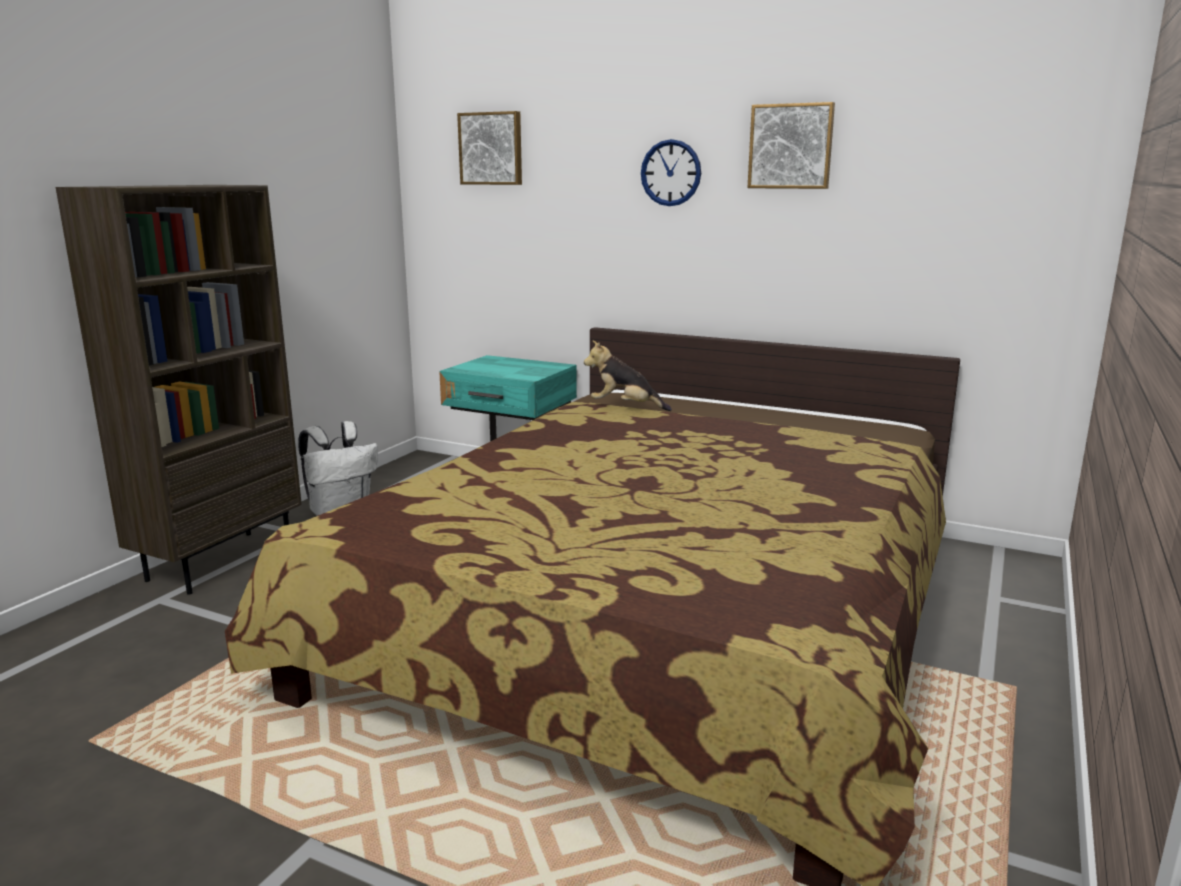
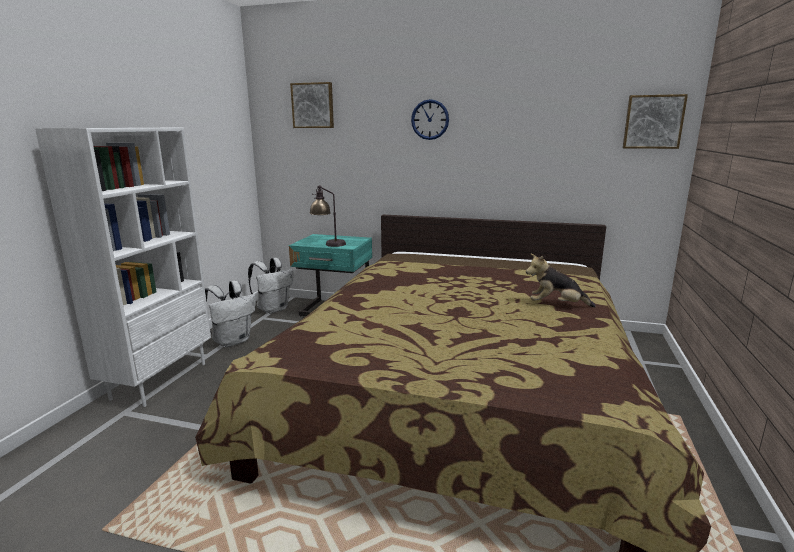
camera: 10 degrees left, 0 degrees up
(221, 561) = (159, 380): brown bookcase -> white bookcase
(419, 472) = (273, 309): none -> white backpack
(501, 371) = (328, 243): none -> table lamp
(625, 407) = (415, 263): plush toy -> plush toy (556, 305)
(791, 146) = (504, 103): picture -> picture (653, 122)

